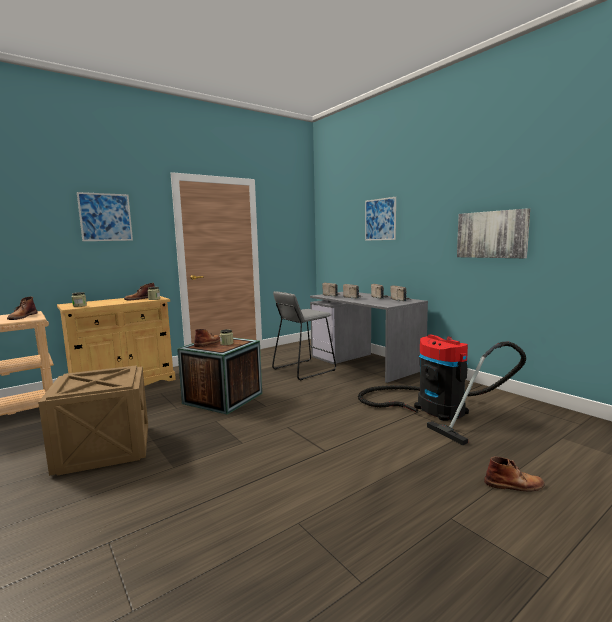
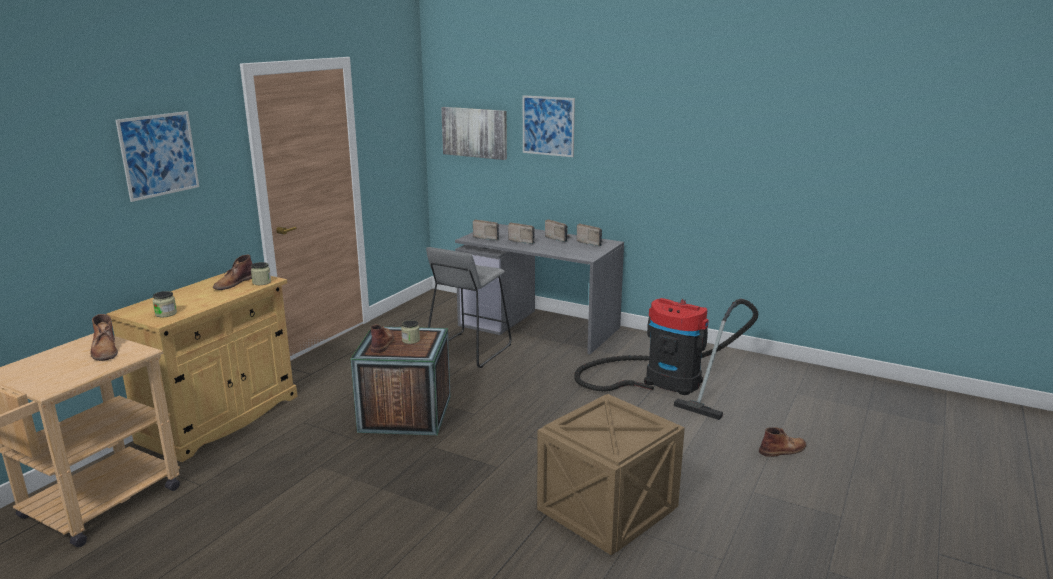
camera: 25 degrees left, 10 degrees up
(106, 449) = (335, 513): crate -> crate (608, 509)
(492, 234) = (709, 166): picture -> picture (475, 132)

